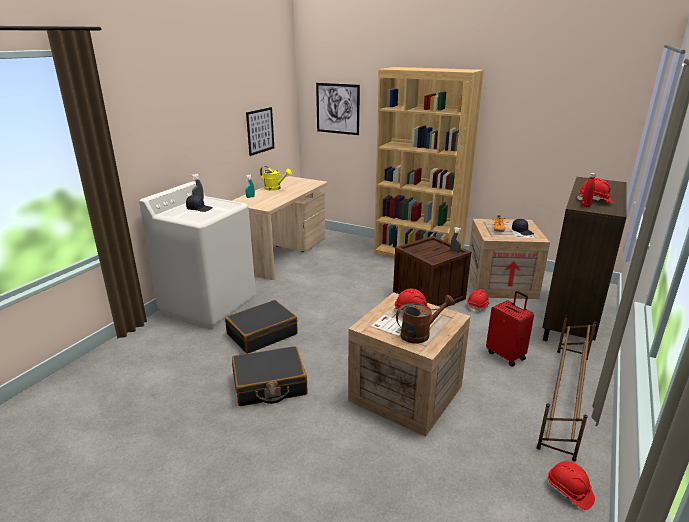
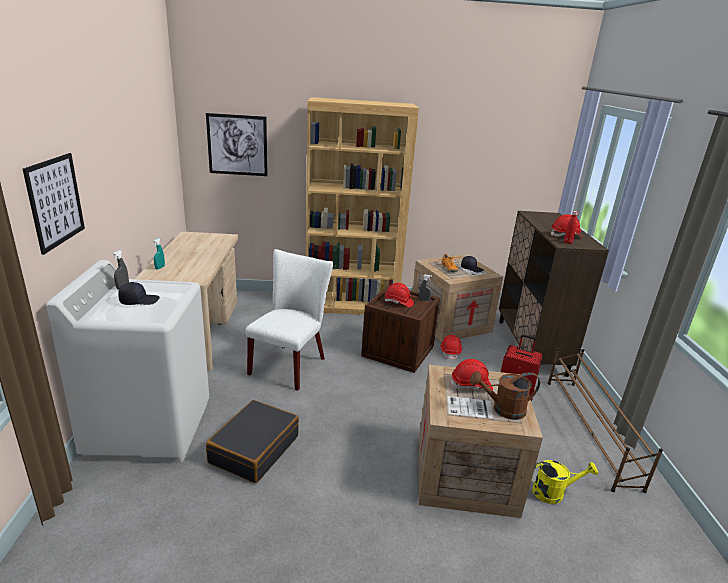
camera: 30 degrees left, 0 degrees up
(260, 131) = (151, 178): picture -> picture (55, 201)
(269, 385) = (317, 518): black suitcase -> none
(275, 188) = (181, 251): yellow watering can -> yellow watering can (553, 492)
(332, 287) = (291, 364): none -> white chair
(420, 334) = (503, 410): brown watering can -> brown watering can turned 135 degrees counterclockwise
(569, 491) = (666, 526): red hard hat -> red hard hat (398, 302)

